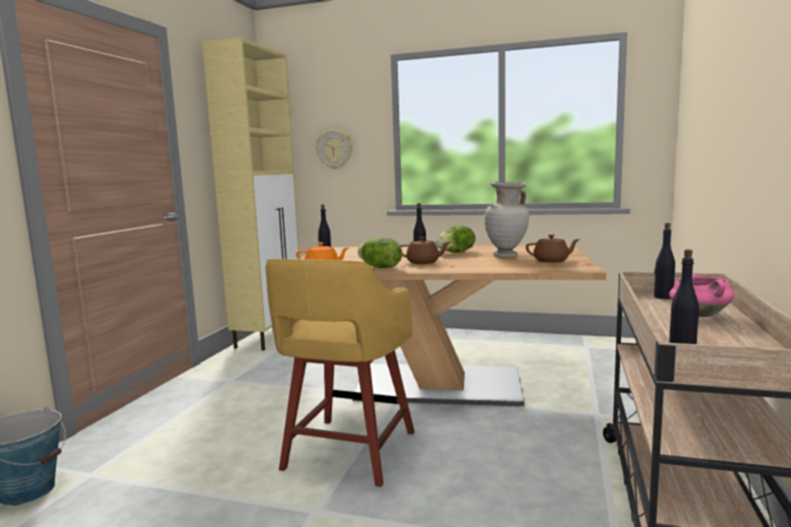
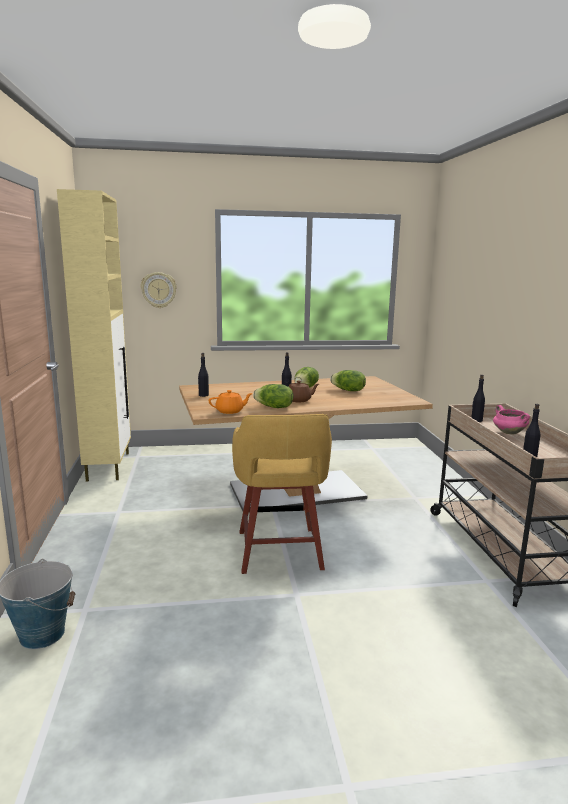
camera: 25 degrees left, 5 degrees up
(506, 256) = (348, 390): beige vase -> lettuce
(552, 261) = (386, 394): brown teapot -> none

